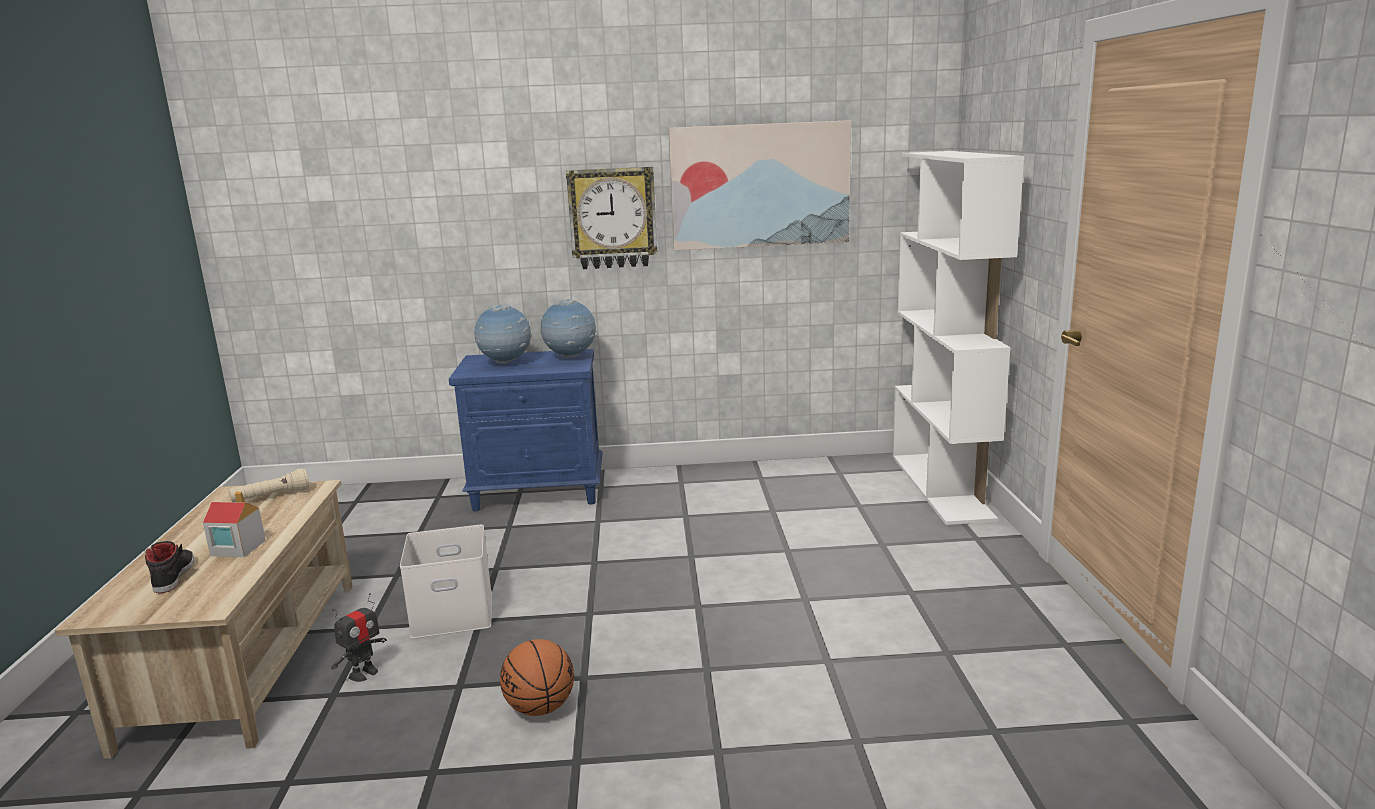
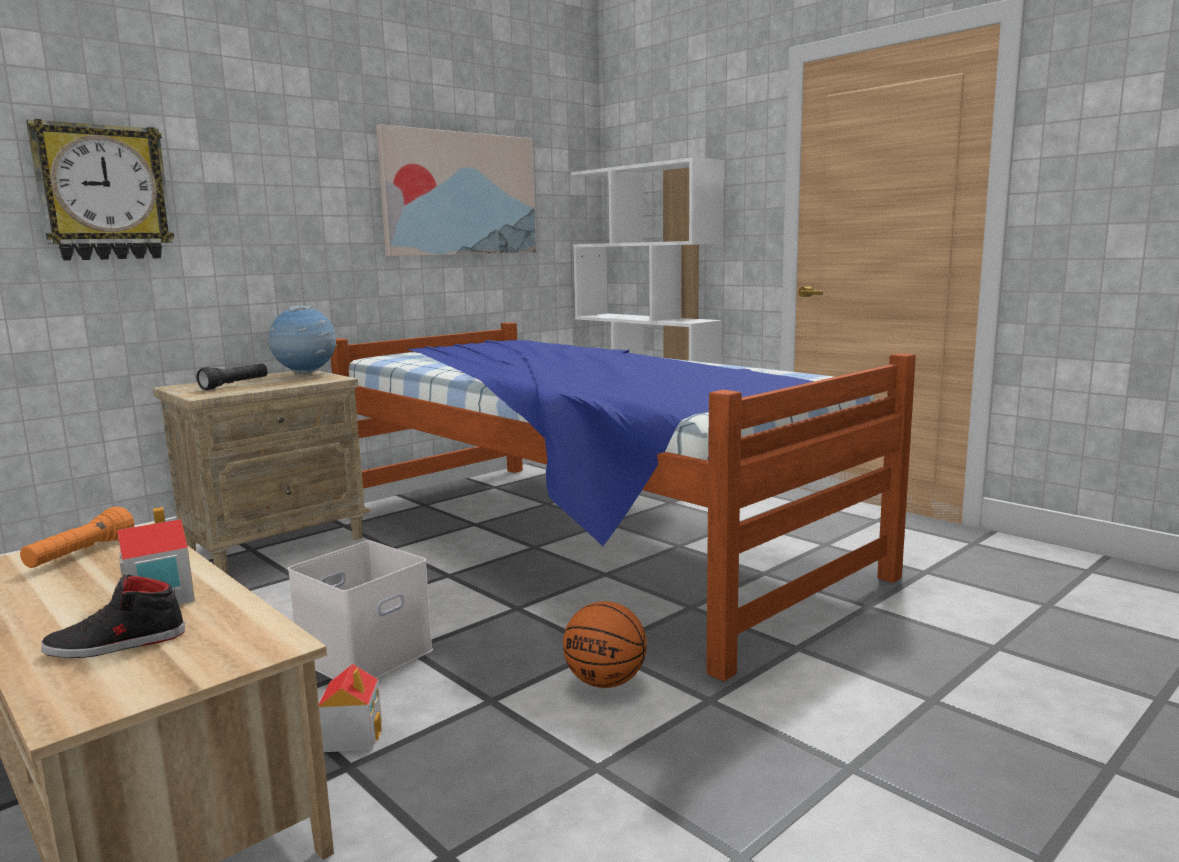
camera: 40 degrees left, 5 degrees down
(173, 575) = (116, 644): black shoe -> black shoe turned 60 degrees counterclockwise
(271, 497) = (81, 554): beige flashlight -> orange flashlight
(363, 673) = (352, 736): toy robot -> toy house
(506, 363) = (235, 385): globe -> black flashlight
(539, 492) = (277, 544): blue nightstand -> beige nightstand
(612, 218) = (322, 219): wall clock -> wall clock (103, 193)
(736, 563) = (583, 541): none -> bed

